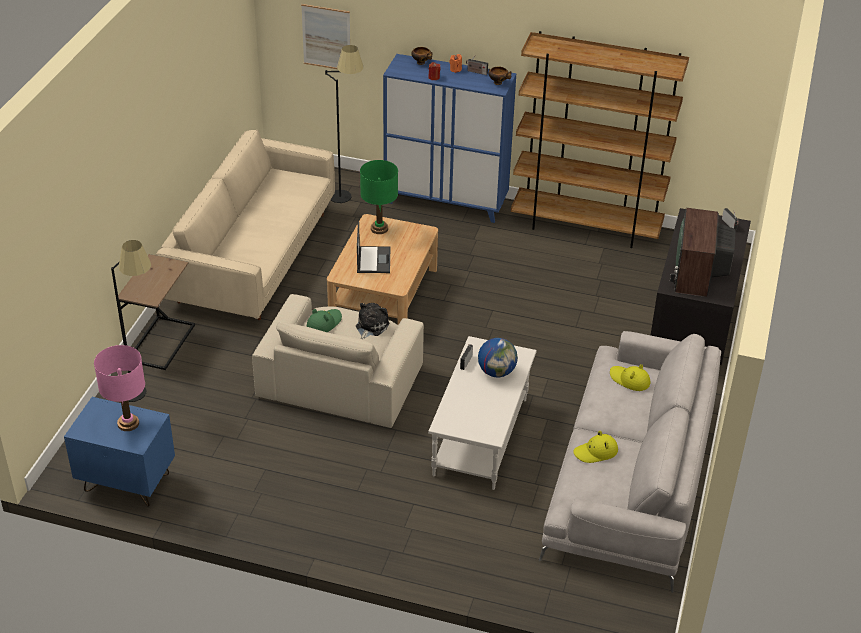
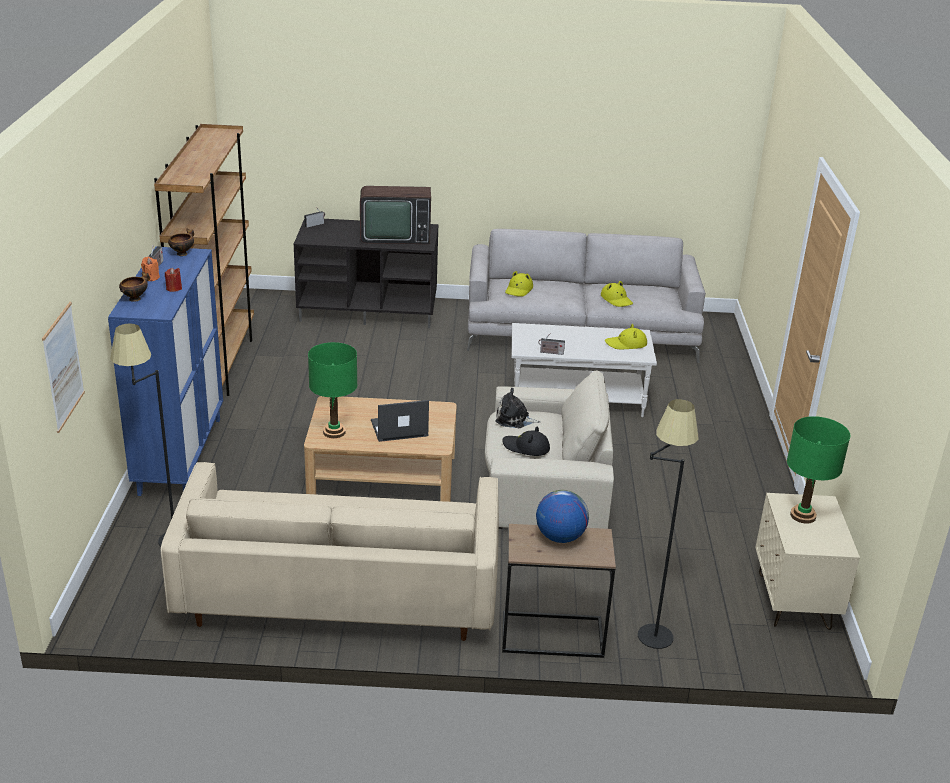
camera: 105 degrees left, 10 degrees down
(126, 483) = (794, 602): blue nightstand -> beige nightstand
(128, 424) = (803, 515): pink table lamp -> green table lamp
(324, 323) = (526, 447): green hat -> black hat
(472, 419) = (626, 344): none -> yellow hat
(496, 372) = (555, 337): globe -> globe (560, 537)

